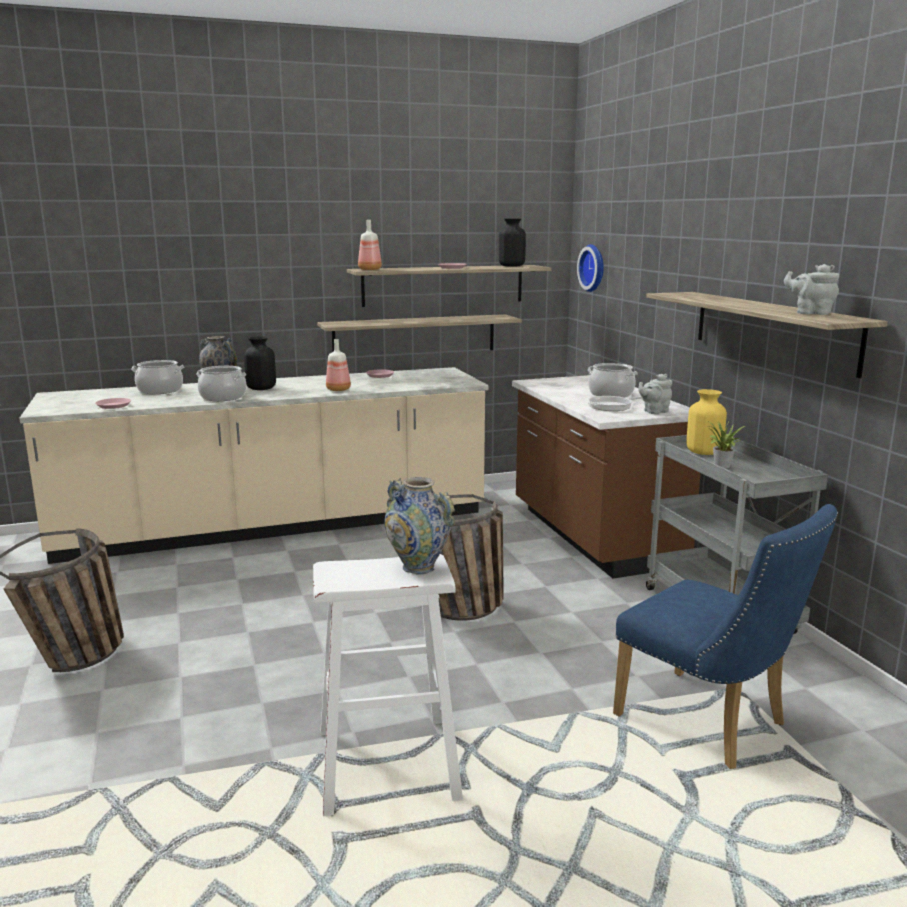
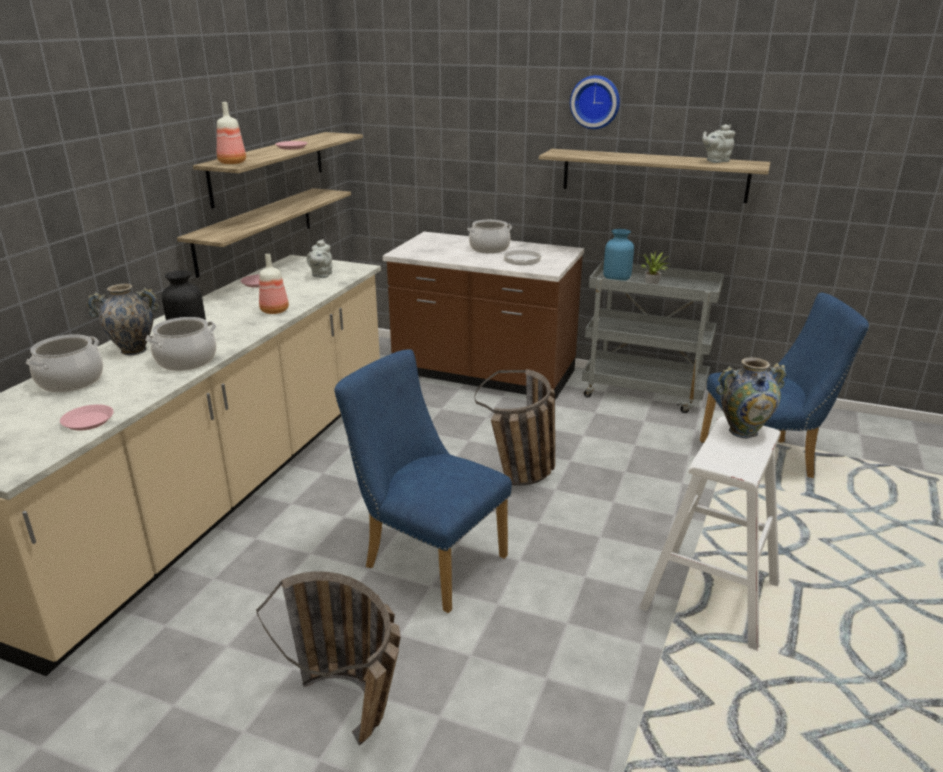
camera: 50 degrees left, 10 degrees up
(279, 618) = (427, 559): none -> blue chair
(511, 266) = (322, 136): black vase -> none
(594, 268) = (392, 130): wall clock -> wall clock (595, 102)
(654, 411) = (557, 256): grey teapot -> grey teapot (321, 275)
(704, 452) = (616, 279): yellow vase -> blue vase

